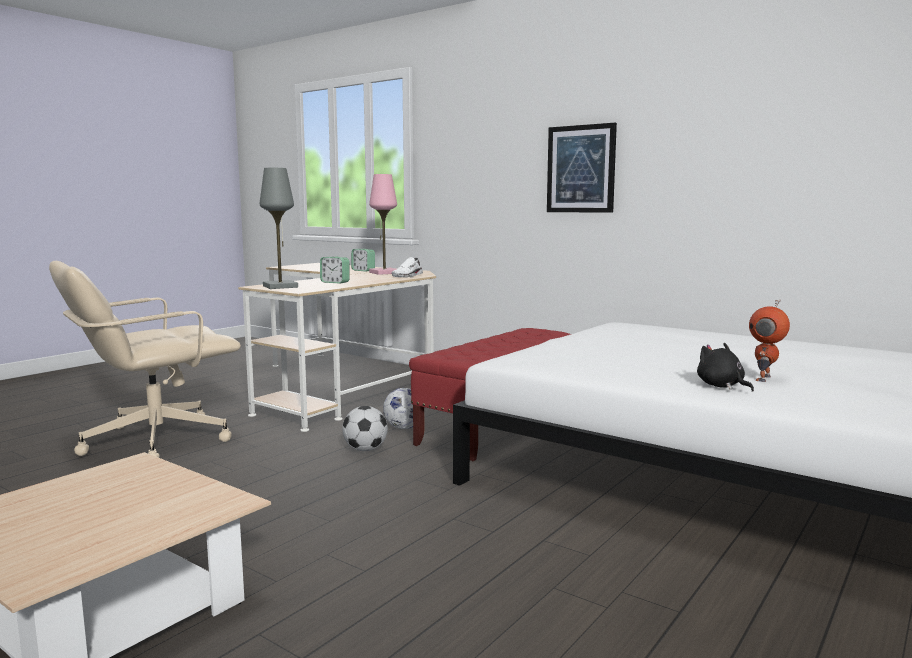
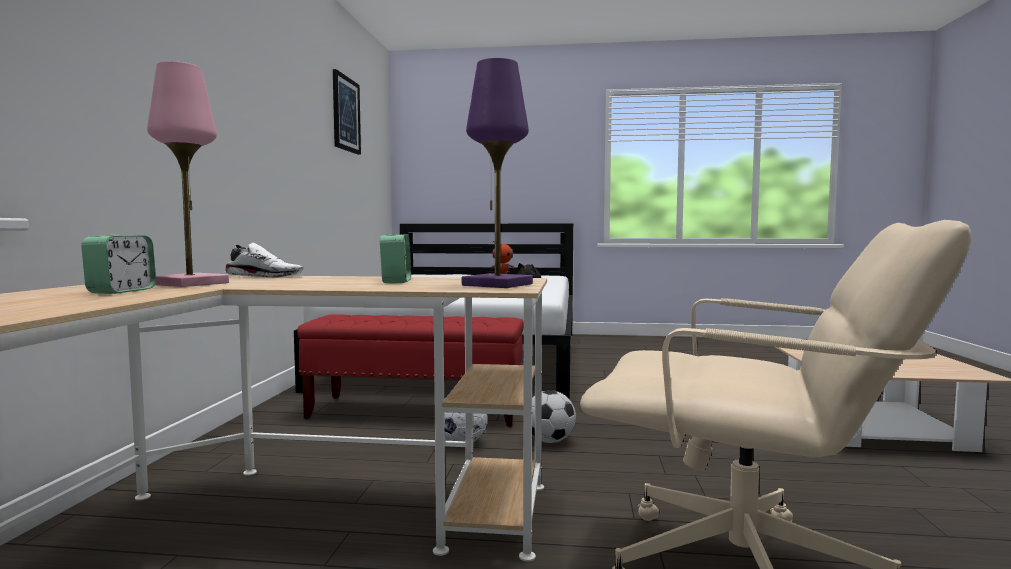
camera: 120 degrees left, 5 degrees down
(280, 286) = (497, 285): grey table lamp -> purple table lamp
(581, 169) = (247, 131): picture -> picture (345, 114)

